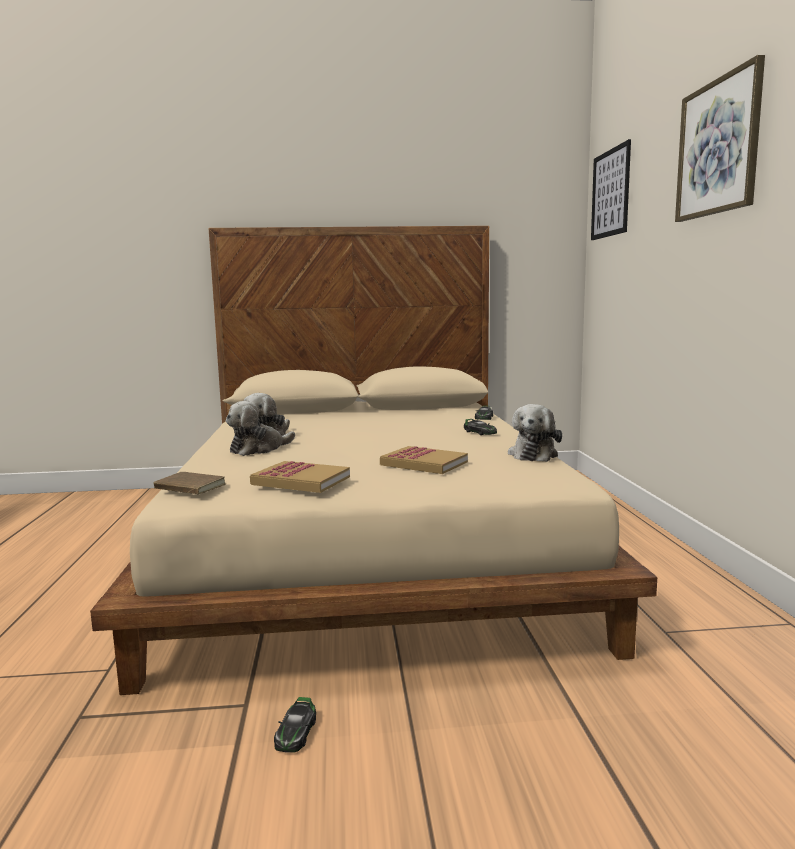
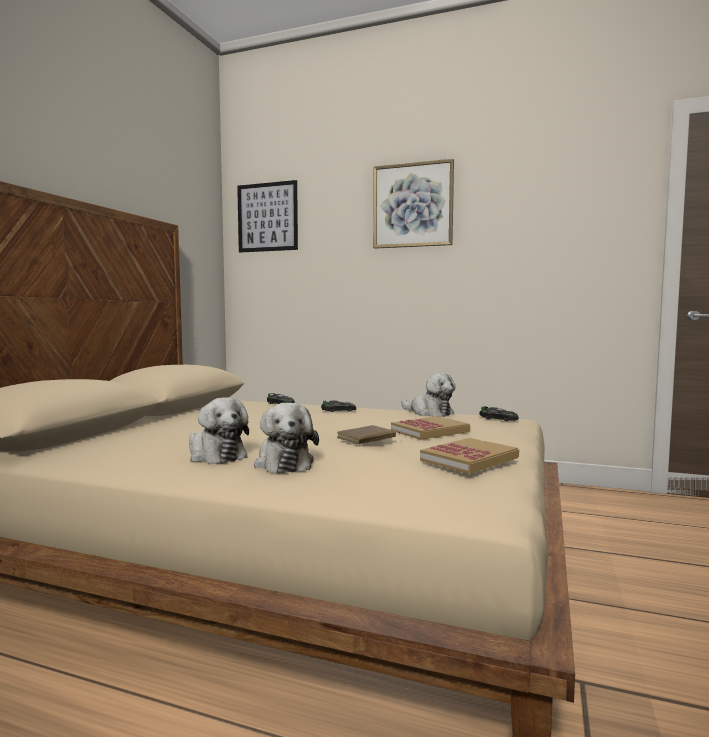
camera: 65 degrees left, 5 degrees down
(188, 487) = (454, 496): brown book -> brown book (367, 438)
(296, 731) = (629, 659): toy car -> toy car (498, 418)

